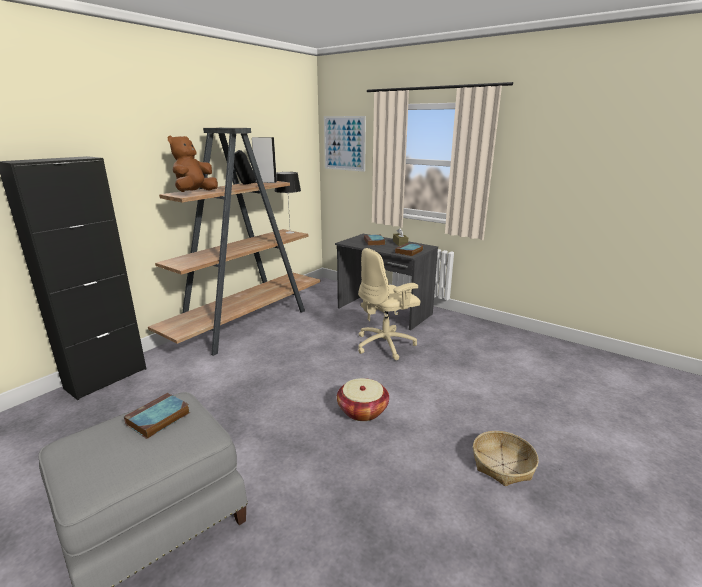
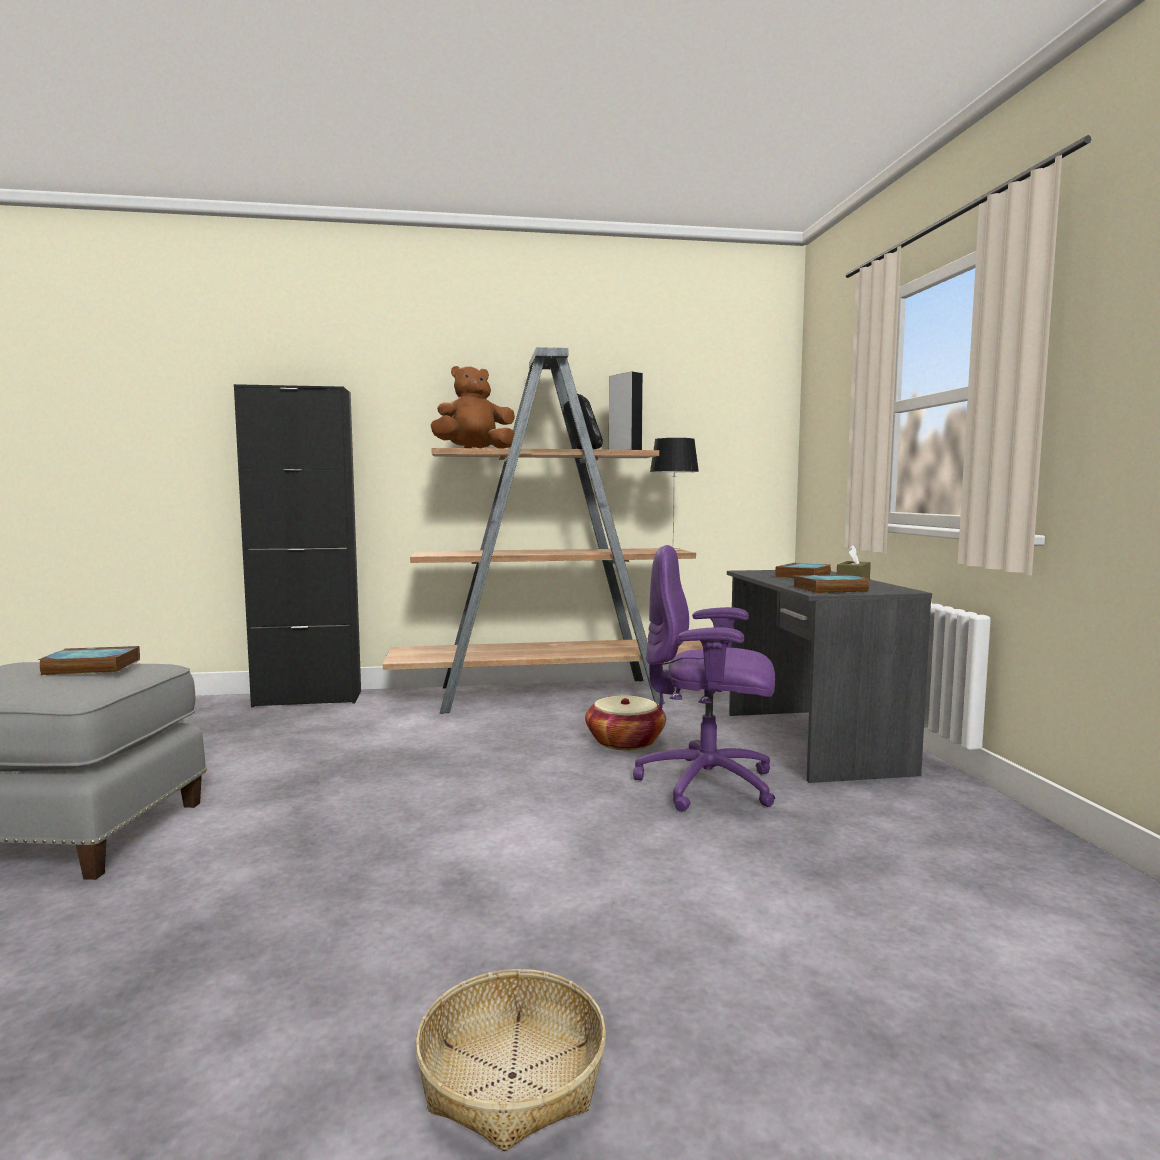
camera: 45 degrees right, 15 degrees down
(344, 143) = (828, 393): picture -> none
(362, 410) = (471, 847): basket -> basket (625, 742)
(386, 344) = (709, 785): beige office chair -> purple office chair

